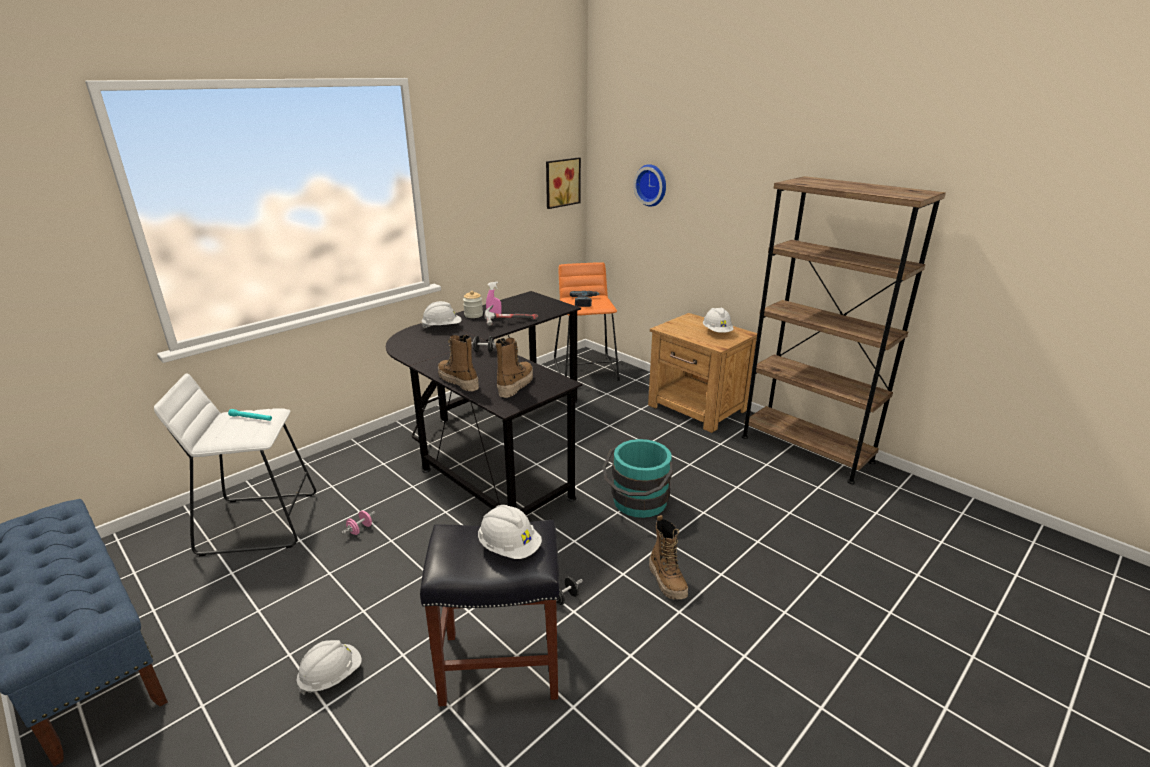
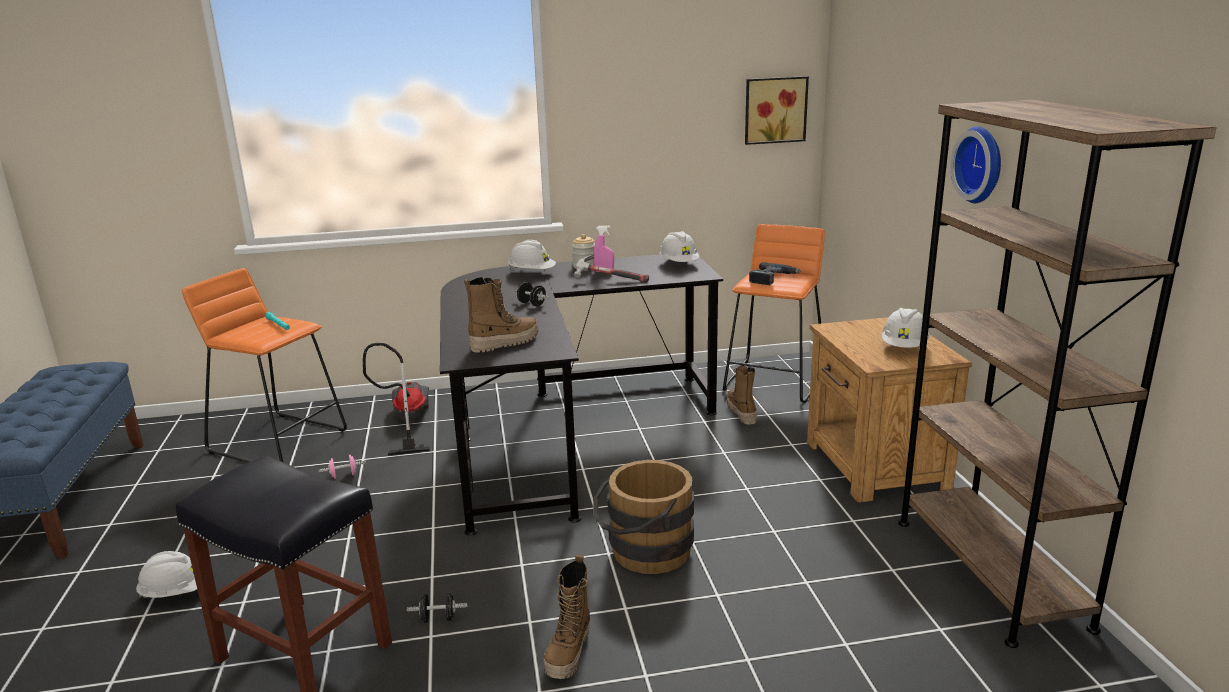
camera: 35 degrees right, 5 degrees down
(260, 522) = (279, 441): white stool -> orange stool
(361, 472) = (406, 423): none -> vacuum cleaner
(458, 381) = (457, 327): boot -> boot (741, 412)
(509, 548) = (285, 497): white hard hat -> white hard hat (679, 264)
(637, 504) = (643, 553): turquoise bucket -> brown bucket
(652, 185) = (879, 116): wall clock -> wall clock (982, 164)

